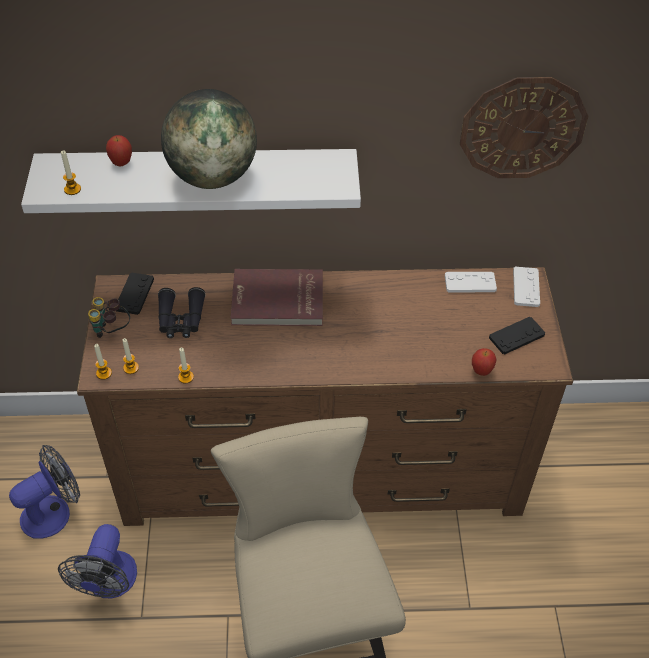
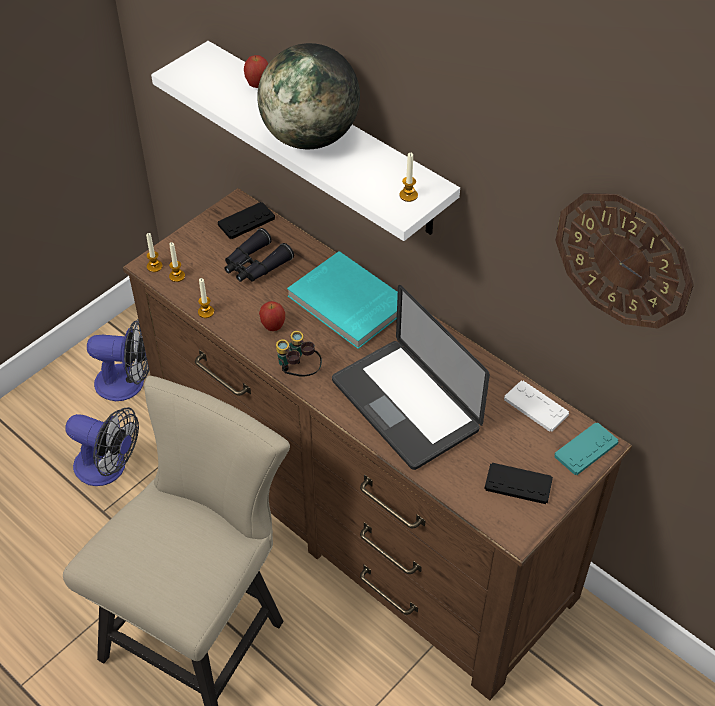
camera: 45 degrees right, 0 degrees up
(72, 189) = (197, 84): candle -> candle (408, 195)
(109, 584) = (108, 468): fan -> fan turned 120 degrees counterclockwise
(112, 331) = (196, 239): binoculars -> binoculars (298, 373)
(277, 301) = (347, 303): red book -> turquoise book
(396, 339) = (405, 405): none -> laptop
(481, 371) = (445, 488): apple -> apple (273, 327)
(526, 287) = (586, 449): white game controller -> turquoise game controller

